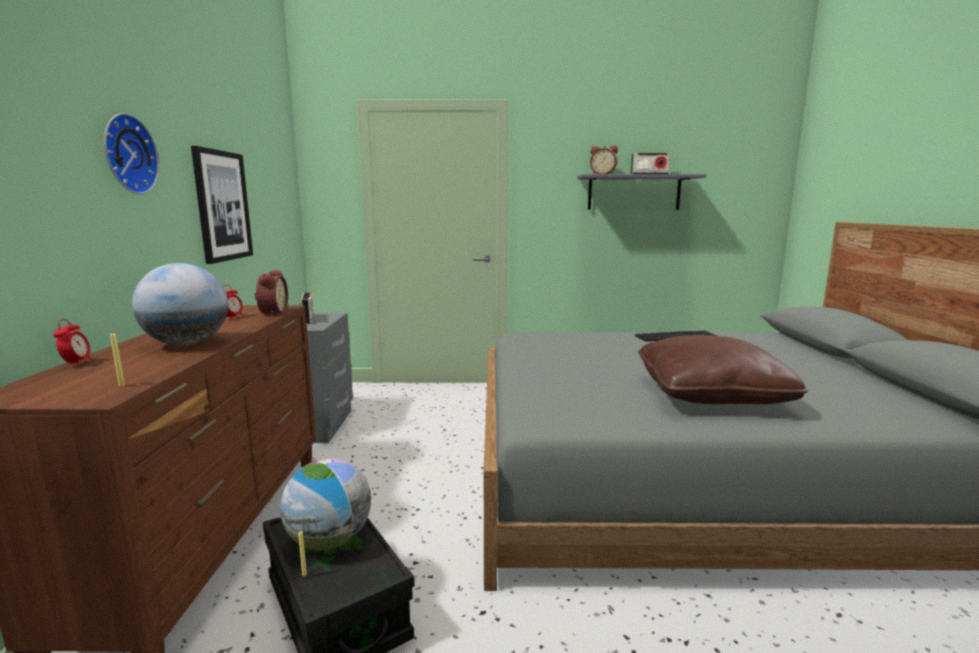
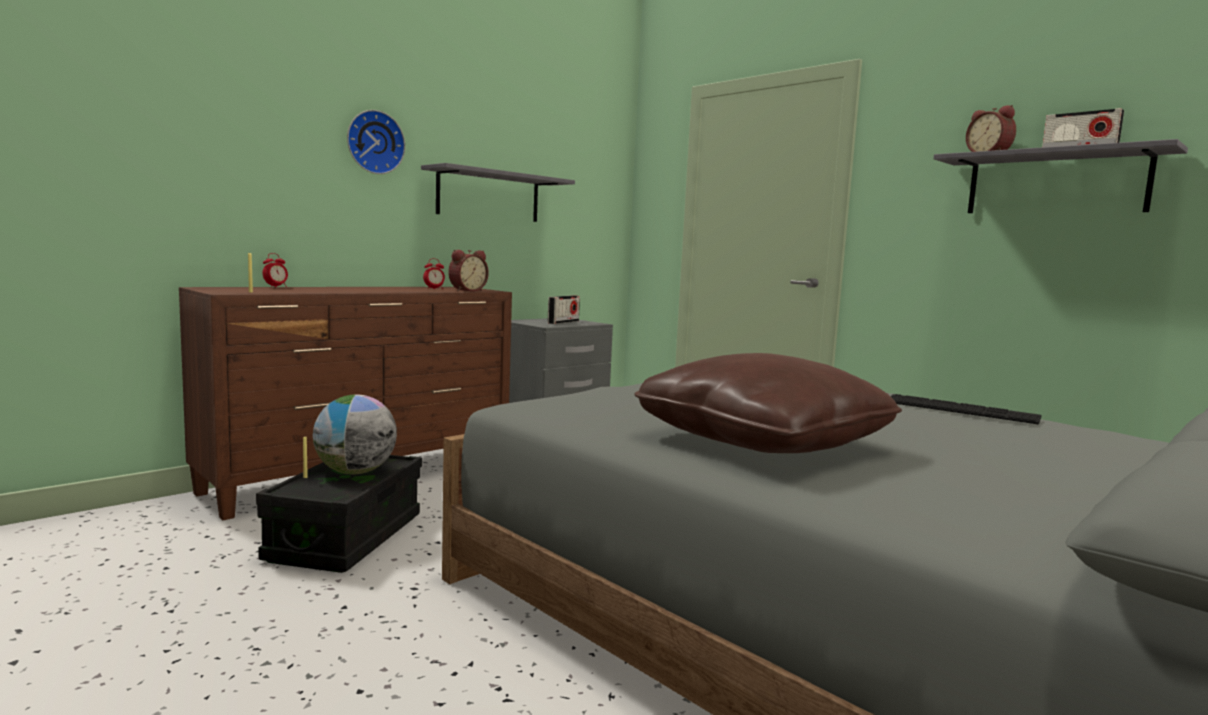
camera: 45 degrees right, 5 degrees down
(187, 344) = (351, 290): globe -> none
(222, 206) = (489, 196): picture -> grey shelf

